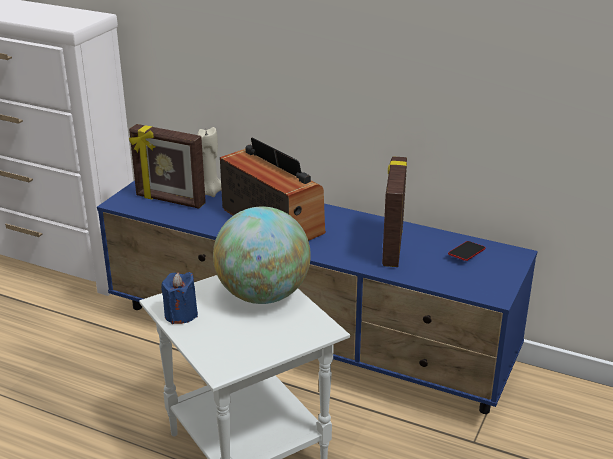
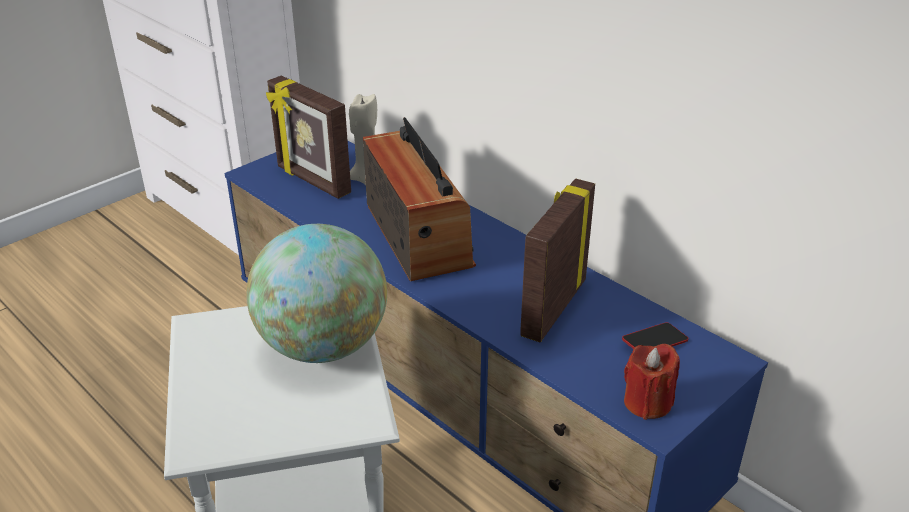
camera: 20 degrees right, 5 degrees up
(181, 314) = (202, 350): blue candle -> none
(482, 286) = (647, 402): none -> red candle

